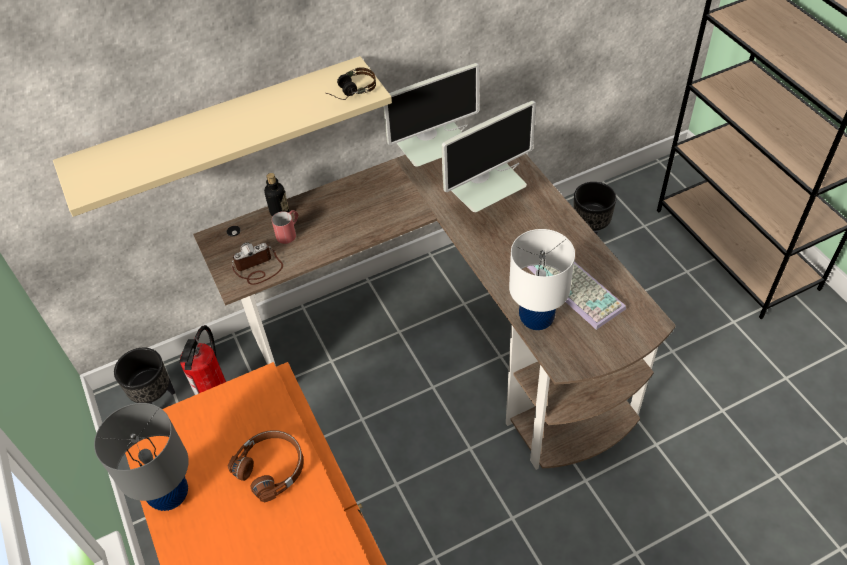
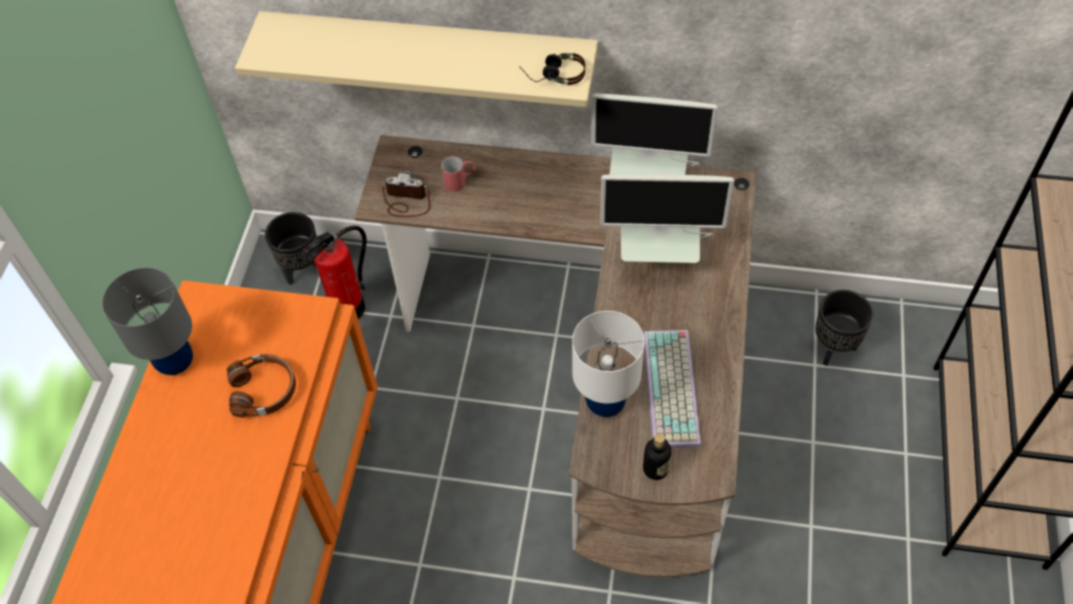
camera: 35 degrees right, 5 degrees up
(279, 212) = (468, 155): bottle -> bottle (655, 469)

